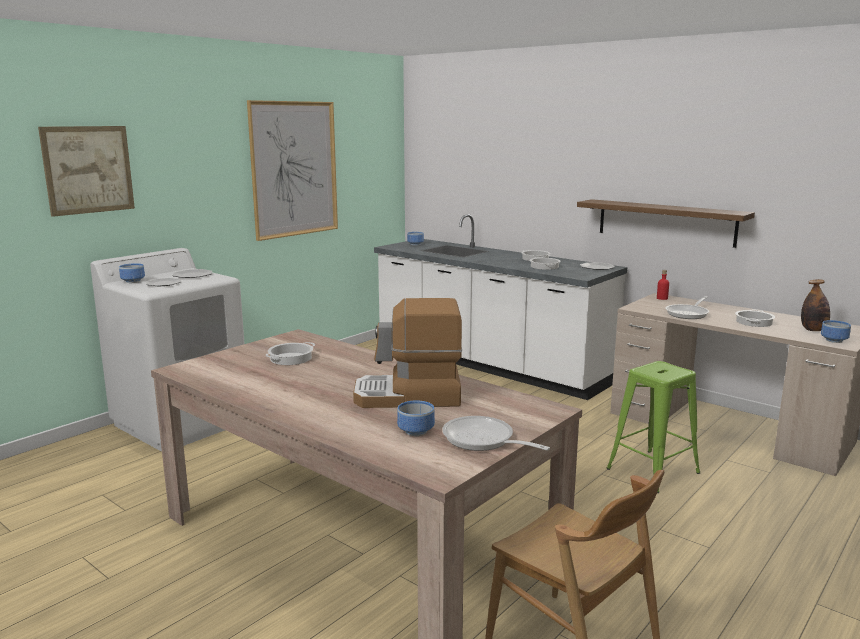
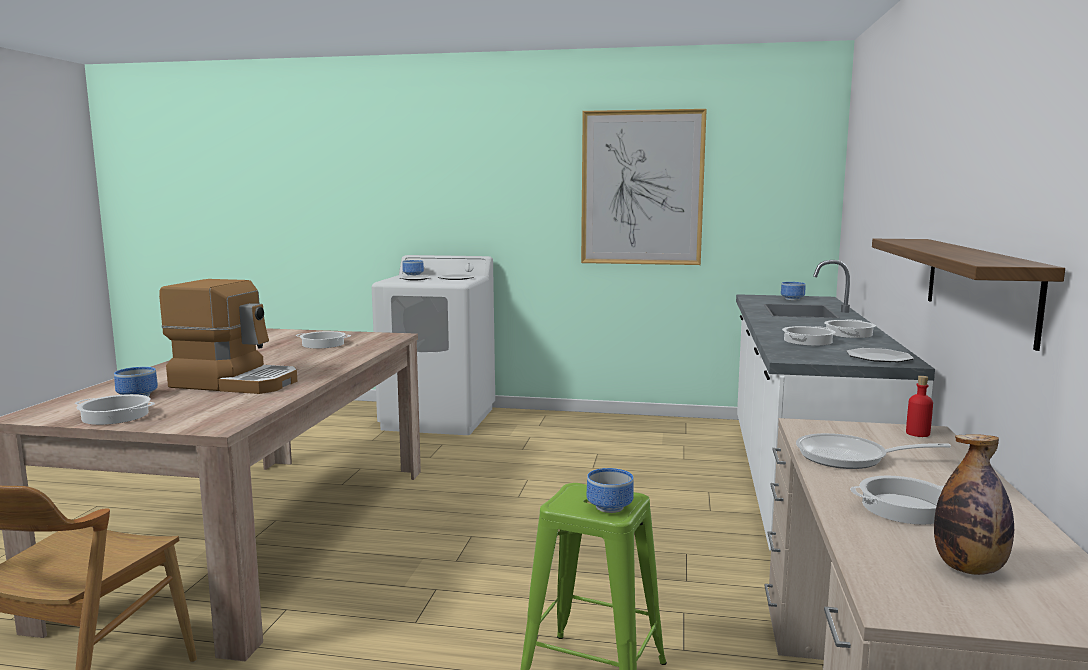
camera: 60 degrees right, 5 degrees down
(88, 169) = (414, 176): picture -> none
(408, 396) = (236, 382): coffee machine -> coffee machine turned 135 degrees clockwise
(483, 440) = (114, 416): frying pan -> cooking pot
(832, 340) = (913, 593): bowl -> bowl (608, 506)

